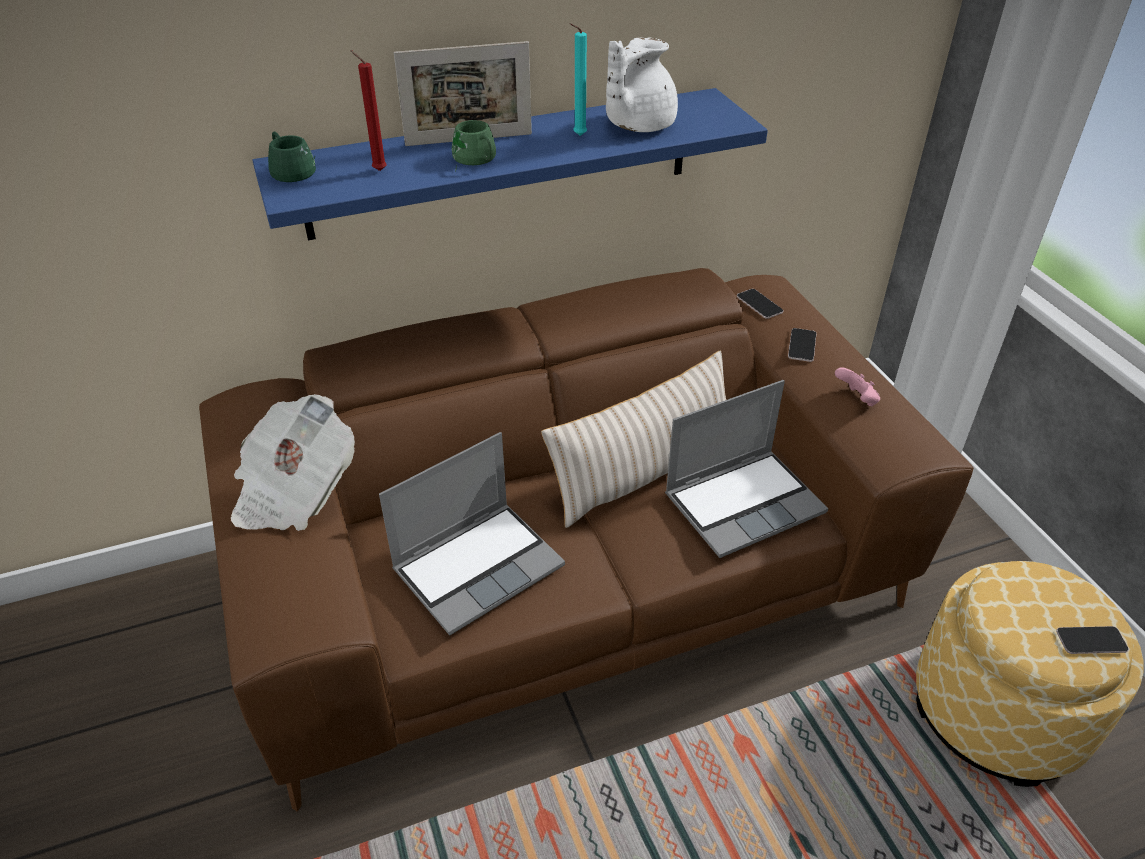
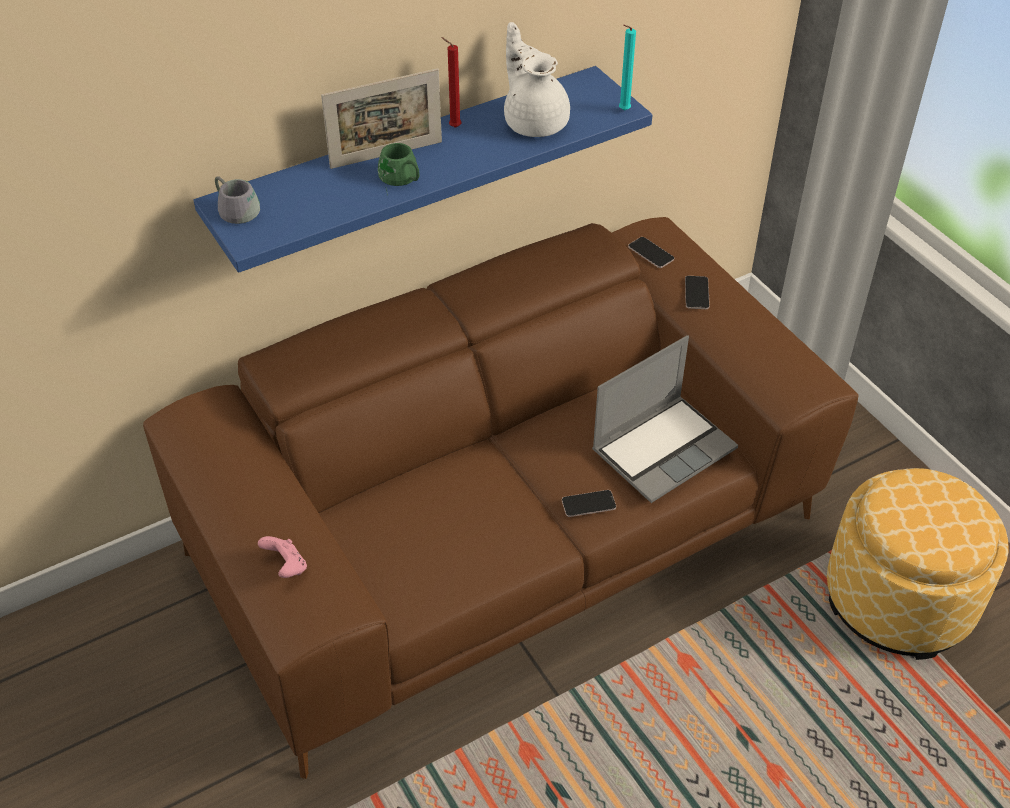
camera: 10 degrees left, 5 degrees up
(294, 491) = (271, 497): newspaper -> none
(295, 169) = (239, 207): green mug -> grey mug
(377, 170) = (316, 200): red candle -> red candle (453, 127)
(479, 566) = (441, 540): laptop -> none
(577, 136) = (484, 140): turquoise candle -> turquoise candle (622, 111)
(637, 125) = (535, 121): white teapot -> white teapot turned 120 degrees clockwise
(644, 473) = (568, 431): beige pillow -> none
(856, 399) = (752, 343): pink game controller -> pink game controller (286, 567)
(1091, 641) = (964, 531): phone -> phone (588, 504)

